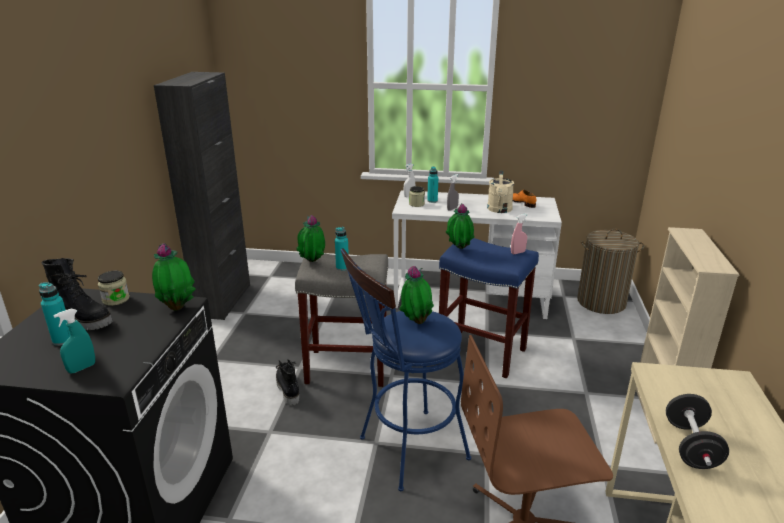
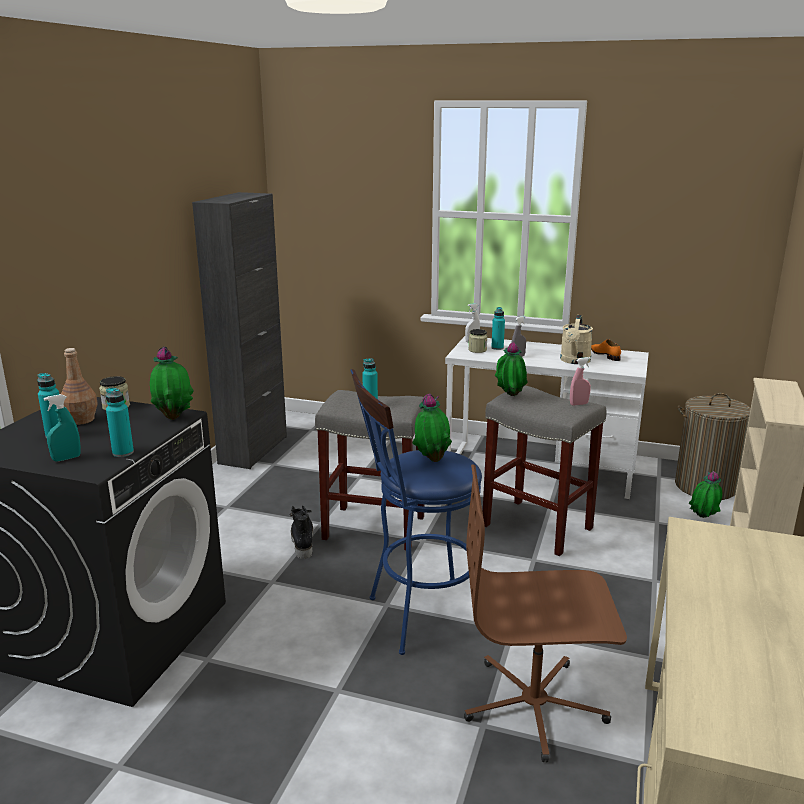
camera: 10 degrees right, 5 degrees down
(84, 318) = (81, 420): black boot -> brown bottle
(138, 355) = (123, 453): none -> turquoise bottle
(312, 263) = (338, 399): potted plant -> potted plant (703, 518)
(480, 352) = (535, 526): blue stool -> grey stool
(690, 446) = (700, 598): black dumbbell -> none

